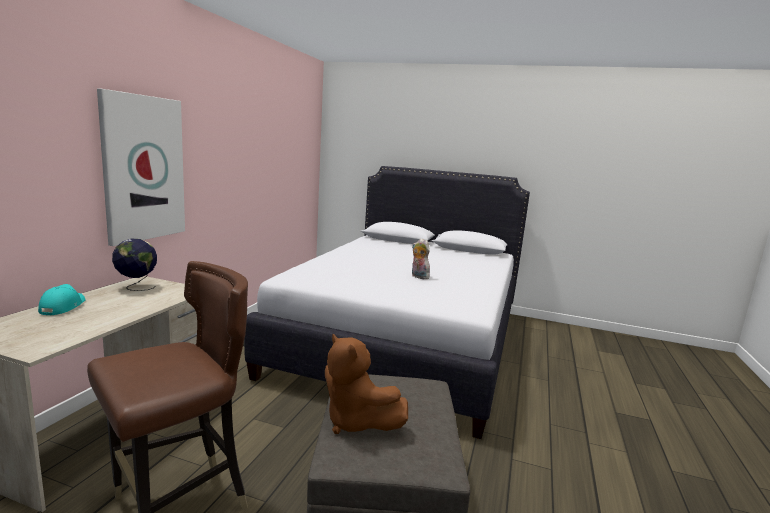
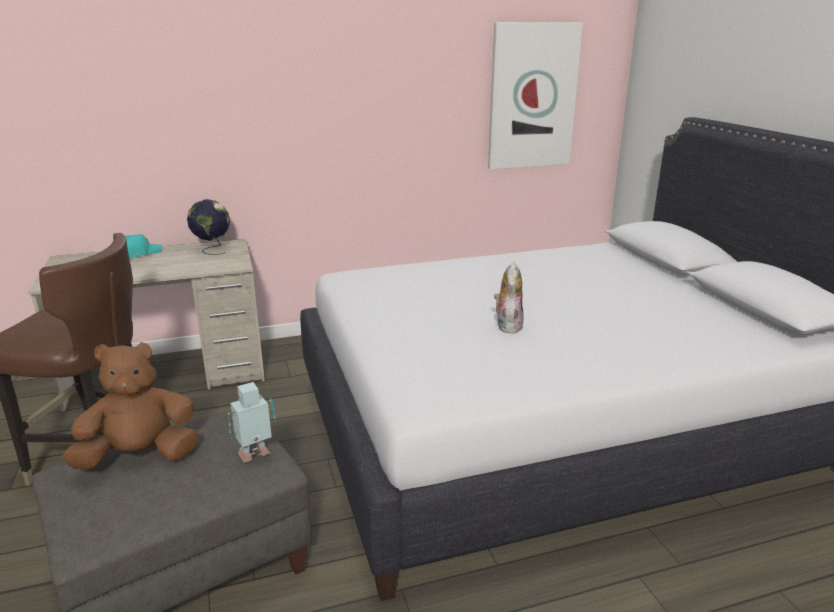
camera: 55 degrees right, 10 degrees up
(143, 168) = (250, 123): picture -> picture (532, 96)
(356, 422) = (140, 457): brown plush toy -> brown plush toy turned 60 degrees clockwise
(409, 384) = (256, 455): none -> toy robot

